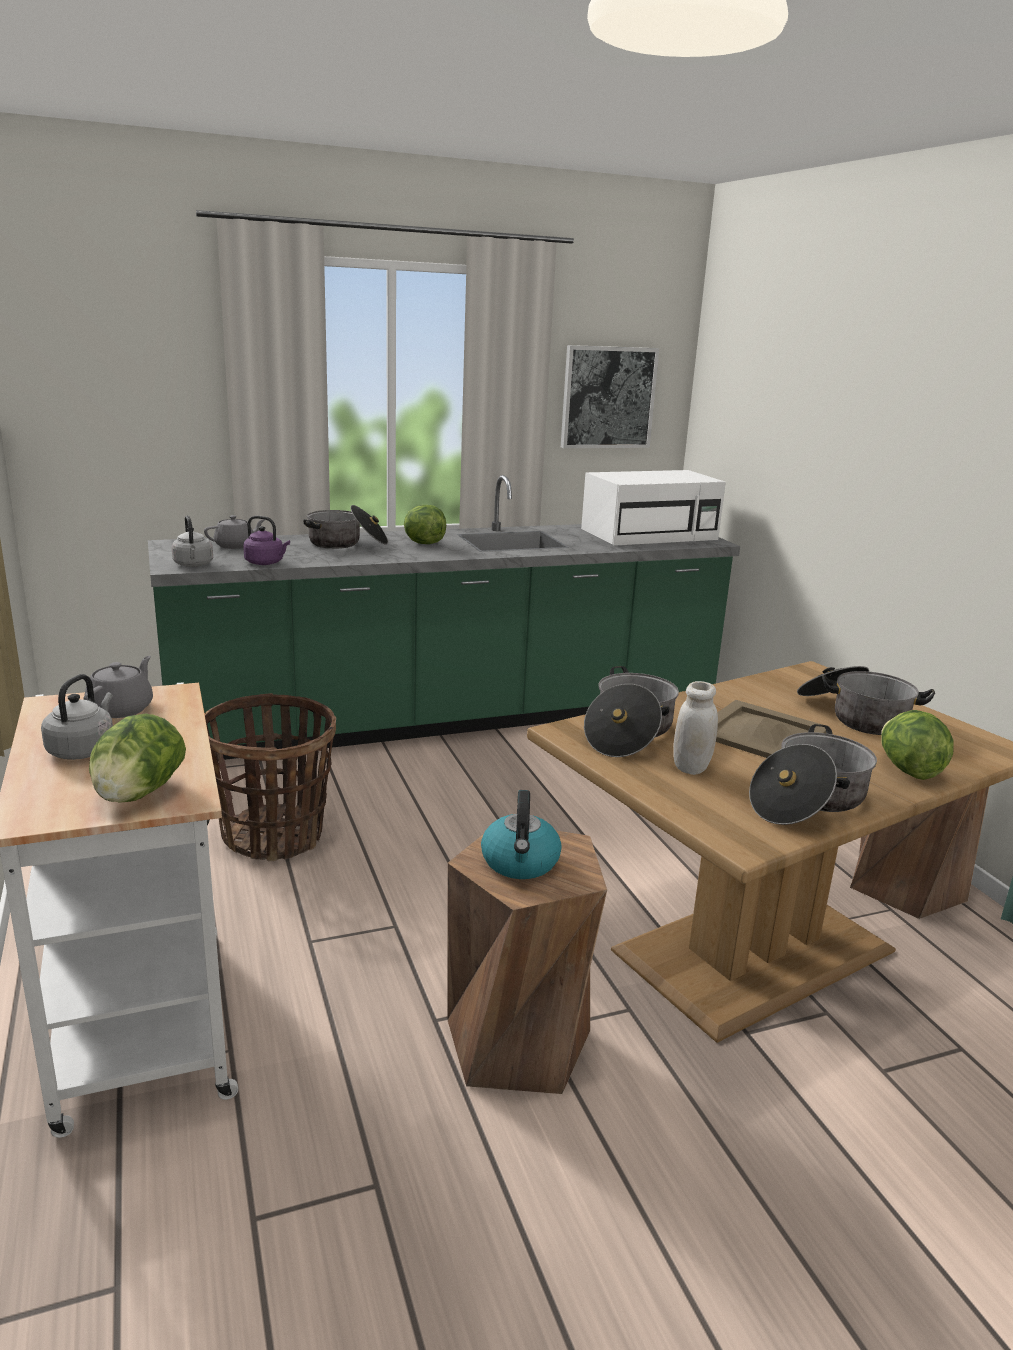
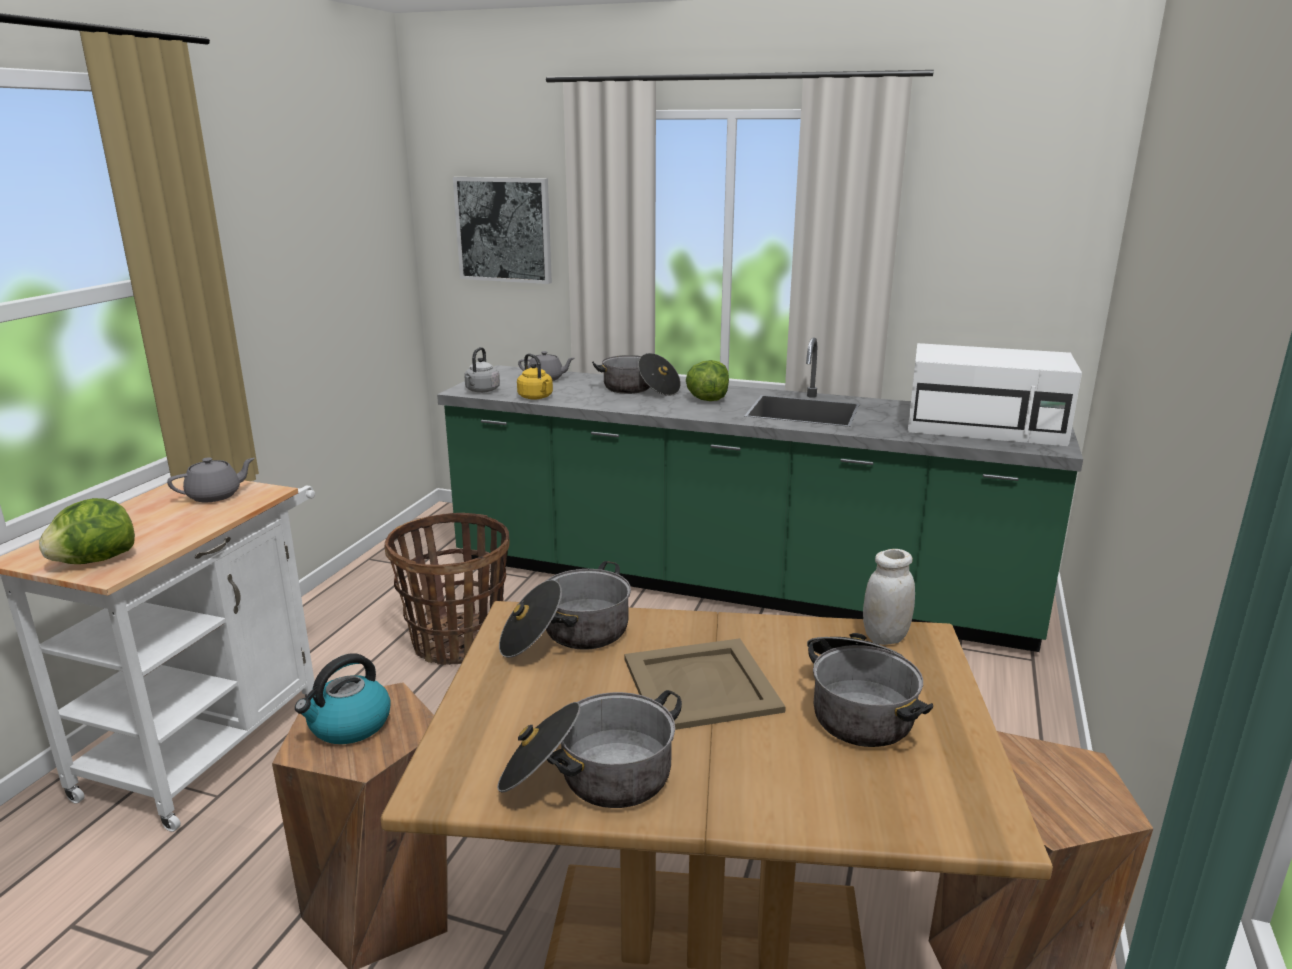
camera: 40 degrees right, 0 degrees up
(83, 749) = (138, 519): grey kettle -> none
(266, 563) = (536, 397): purple kettle -> yellow kettle
(608, 397) = (988, 256): picture -> picture (504, 229)
(691, 767) = (550, 693): white jar -> white jar (885, 637)
(908, 770) = (785, 796): lettuce -> none

